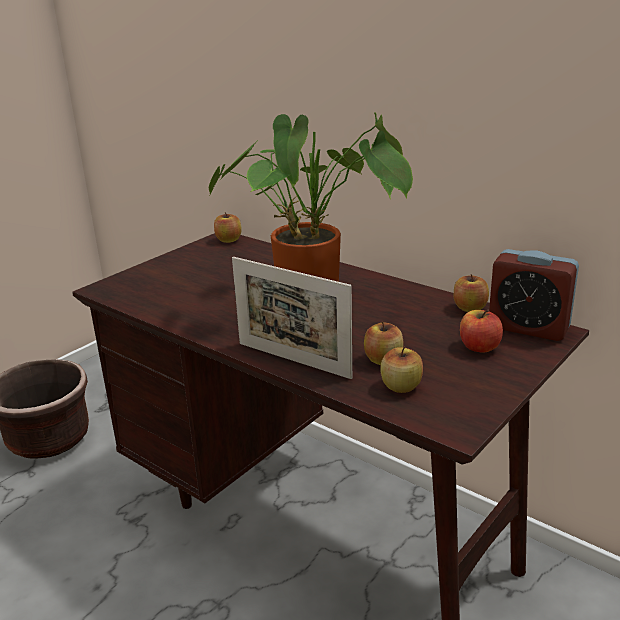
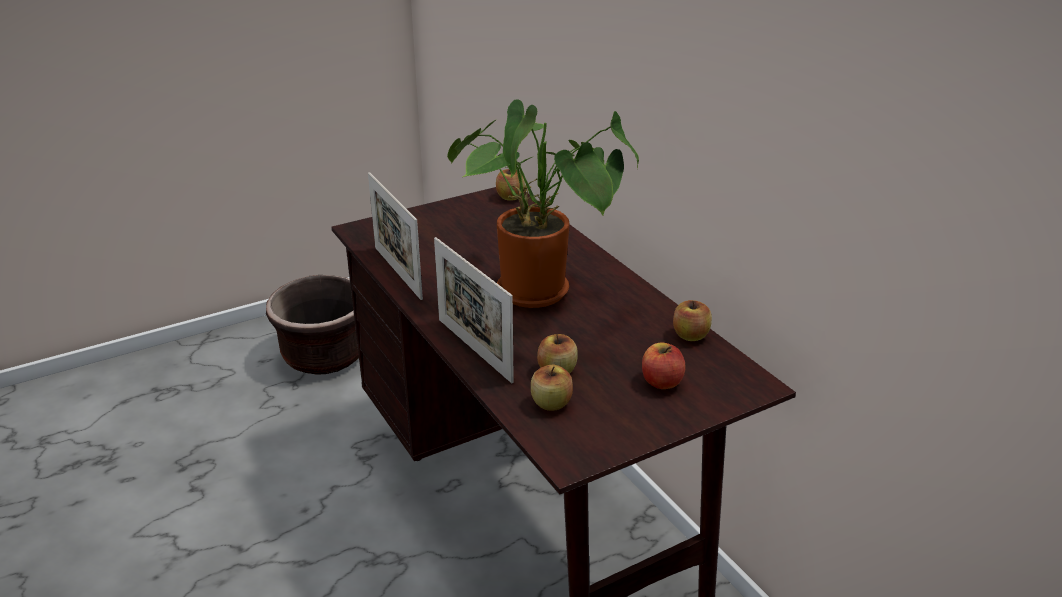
camera: 20 degrees right, 5 degrees up
(168, 314) = (397, 272): none -> picture frame
(528, 327) = (732, 373): alarm clock -> none

